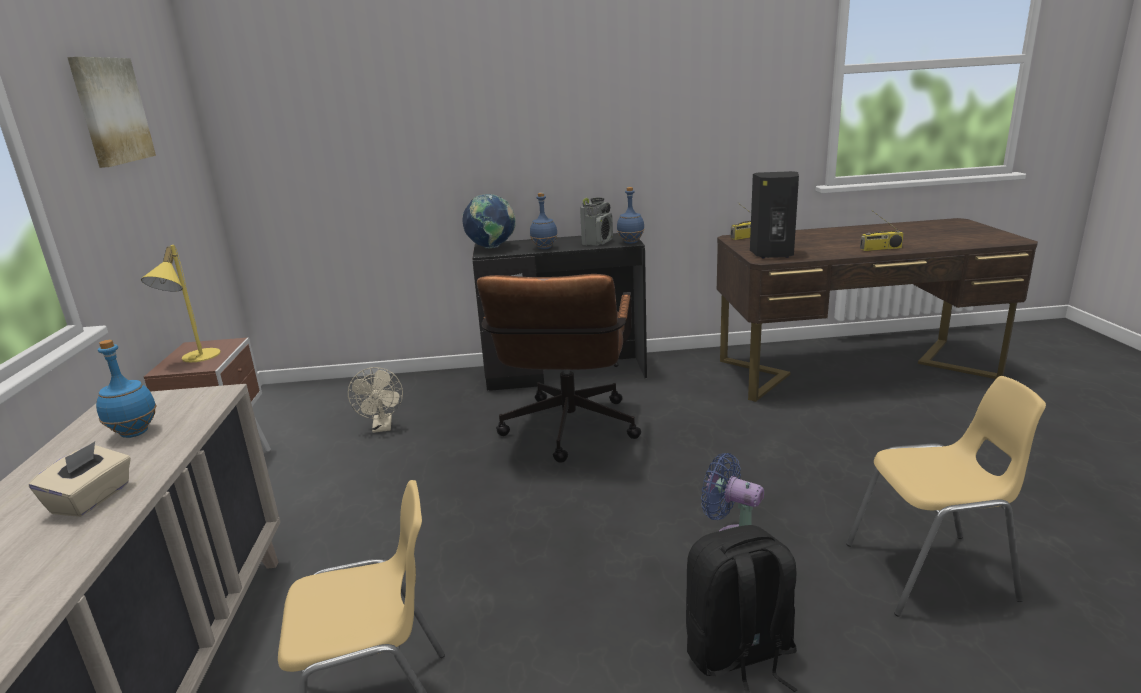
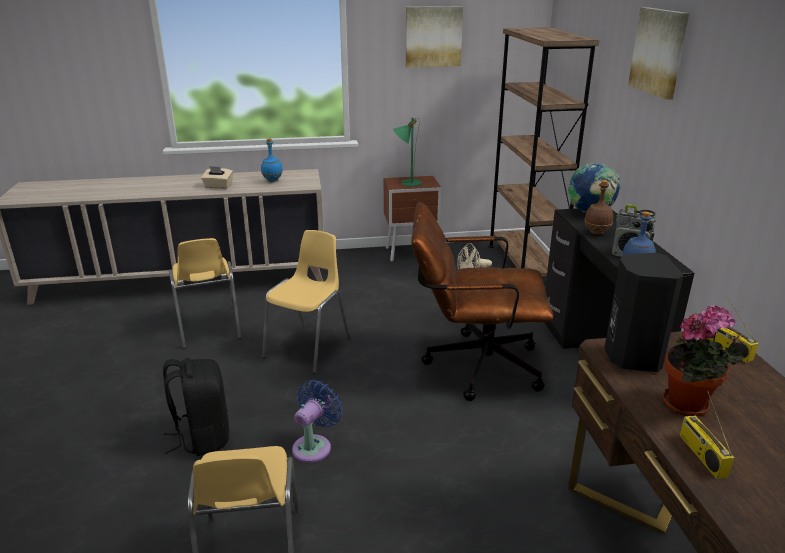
camera: 85 degrees right, 5 degrees up
(194, 358) = (407, 182): yellow table lamp -> green table lamp
(341, 391) = (524, 264): none -> brown bookcase
(492, 70) = (659, 52): none -> picture
(497, 563) = (309, 347): none -> yellow chair
(545, 248) = (597, 233): blue bottle -> brown bottle
(828, 247) = (689, 406): none -> potted plant

